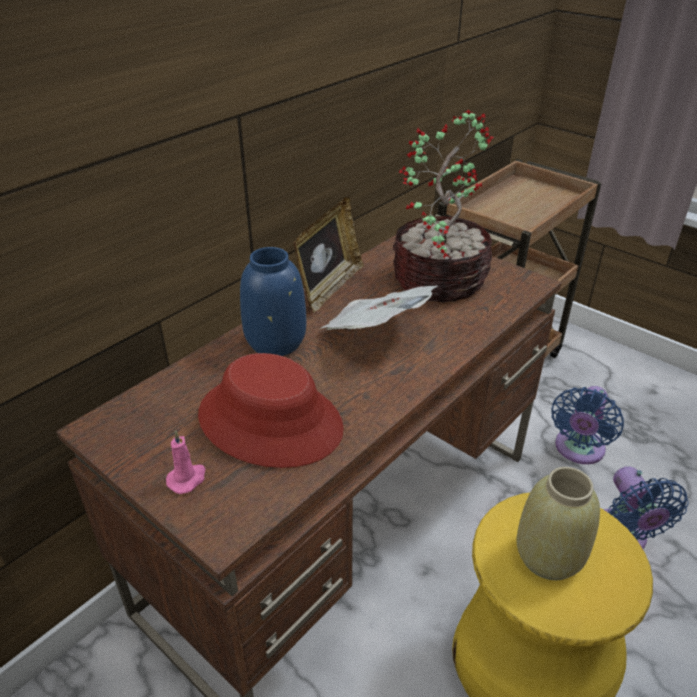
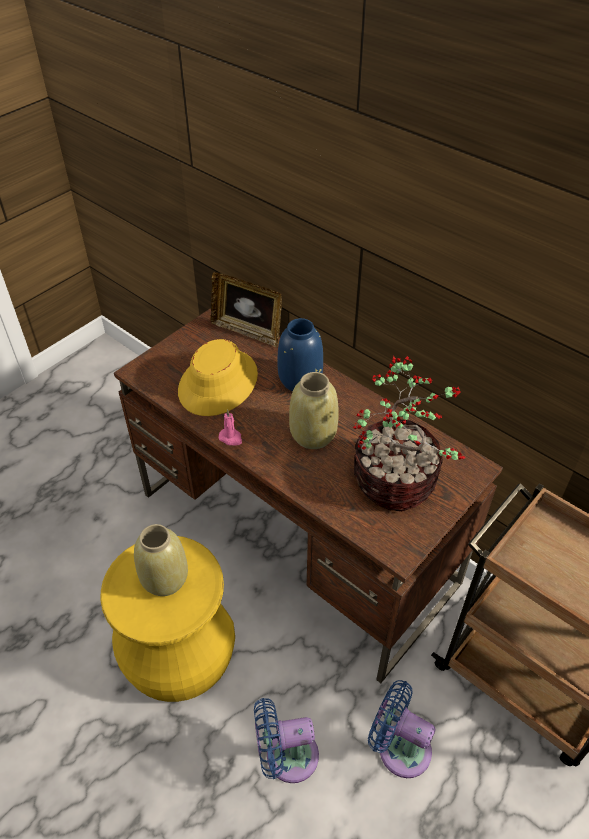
camera: 90 degrees right, 10 degrees up
(187, 479) = (176, 354): pink candle -> pink candle (231, 438)
(271, 421) = (218, 383): red hat -> yellow hat
(329, 287) = (375, 407): picture frame -> picture frame (247, 331)
(376, 332) = (313, 434): newspaper -> beige vase

